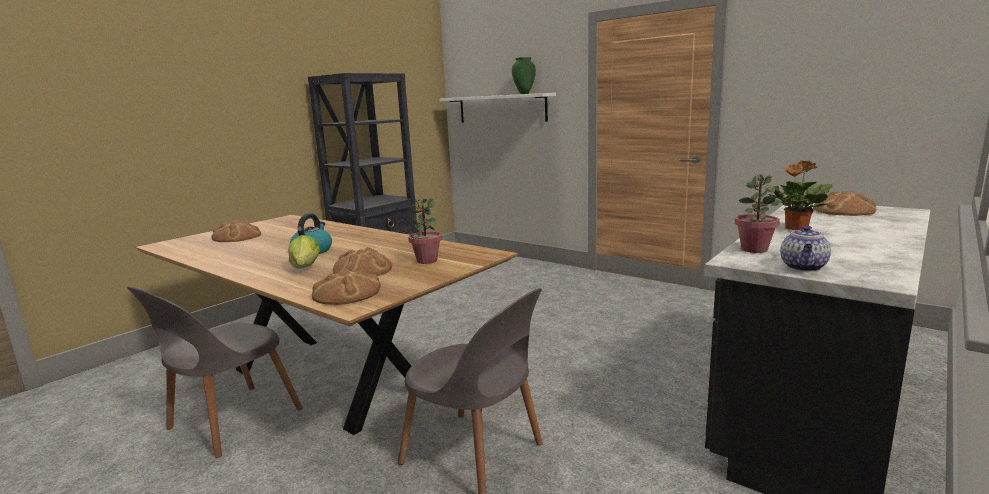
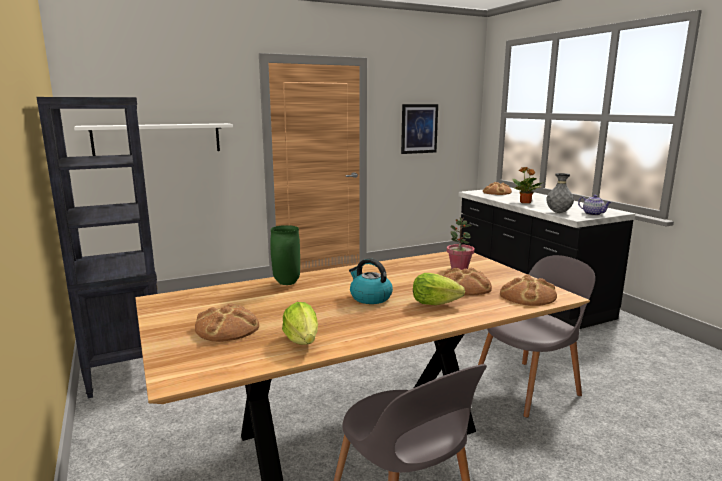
camera: 65 degrees left, 0 degrees up
(214, 253) = (302, 341): none -> lettuce
(524, 94) = (196, 123): green vase -> green vase (286, 283)
(754, 249) = (558, 212): potted plant -> grey vase
(822, 93) = (419, 128): none -> picture

